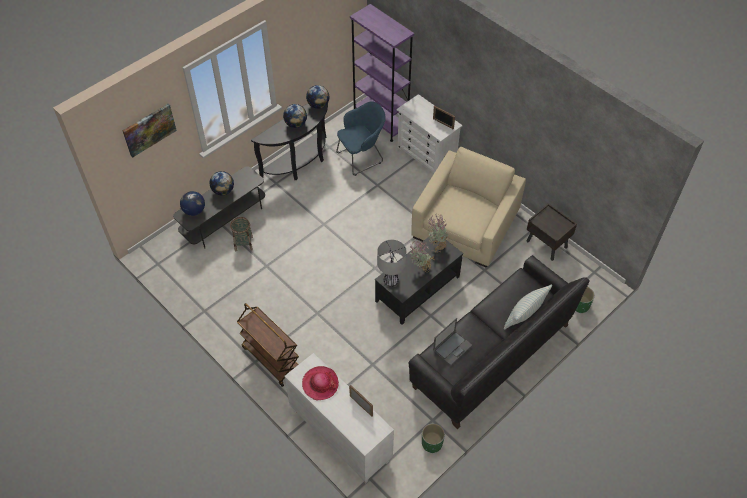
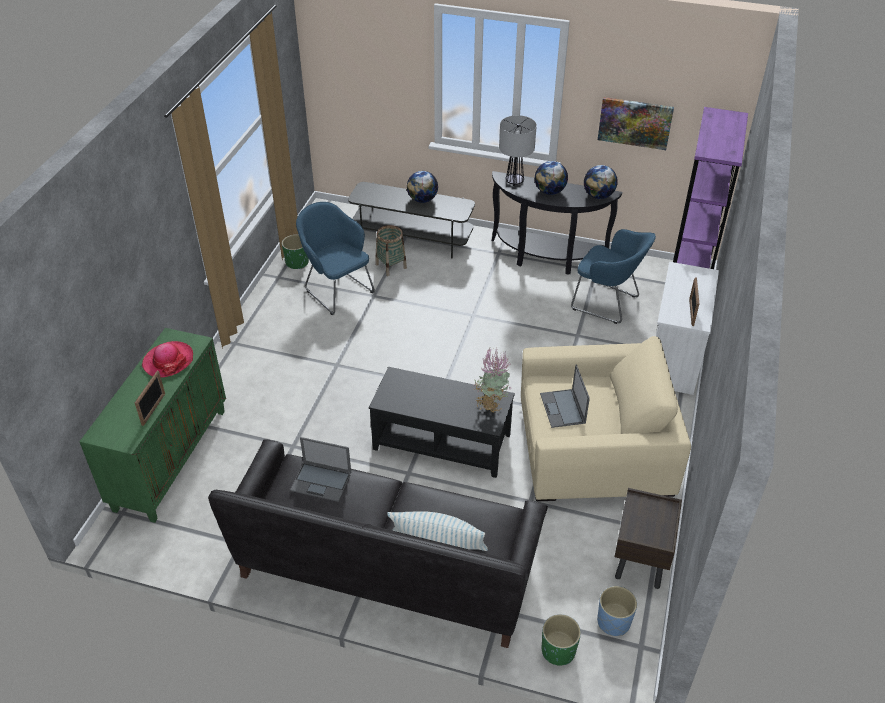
camera: 60 degrees right, 10 degrees down
(149, 129) = (372, 55): picture -> picture (635, 122)
(194, 211) = (377, 192): globe -> none
(245, 283) = (337, 290): none -> blue armchair
(271, 359) = (246, 354): brown cart -> none
(339, 435) = (170, 458): white cabinet -> green cabinet
(391, 281) = (395, 383): table lamp -> table lamp (514, 181)
(420, 268) = (438, 402): potted plant -> none
(432, 443) = (203, 557): green planter -> green planter (297, 263)
(462, 216) = (563, 409): none -> laptop
(576, 275) = (613, 622): none -> blue planter

